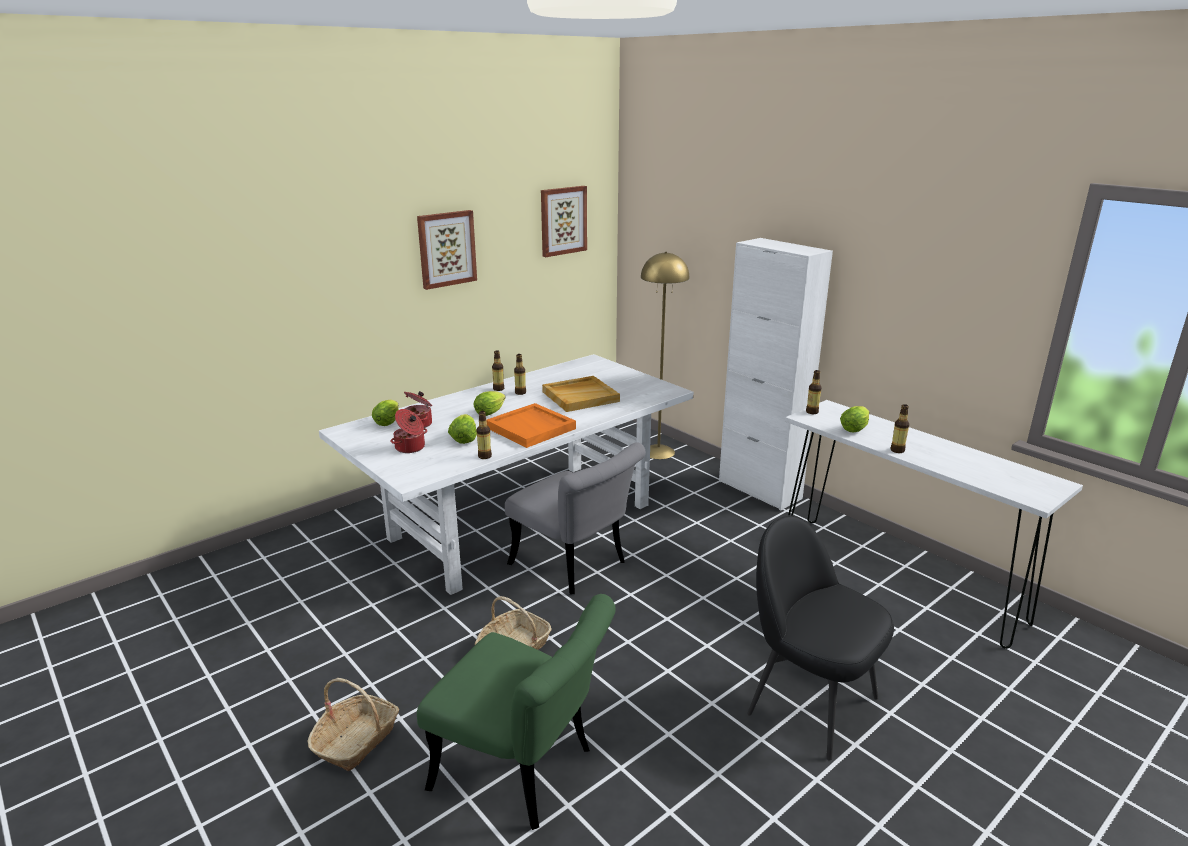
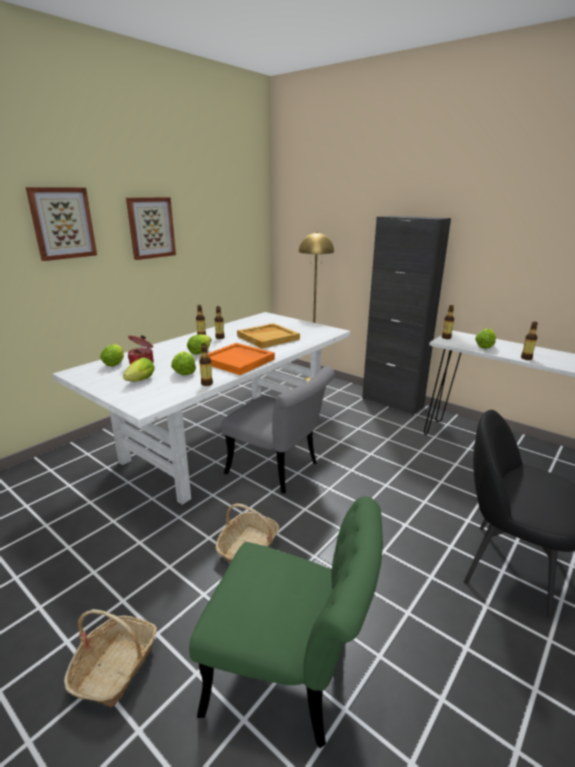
camera: 10 degrees left, 0 degrees up
(410, 448) = (139, 381): cooking pot -> lettuce
(563, 220) = (235, 213): picture -> picture (62, 223)
(759, 490) = (392, 402): white cabinet -> black cabinet

